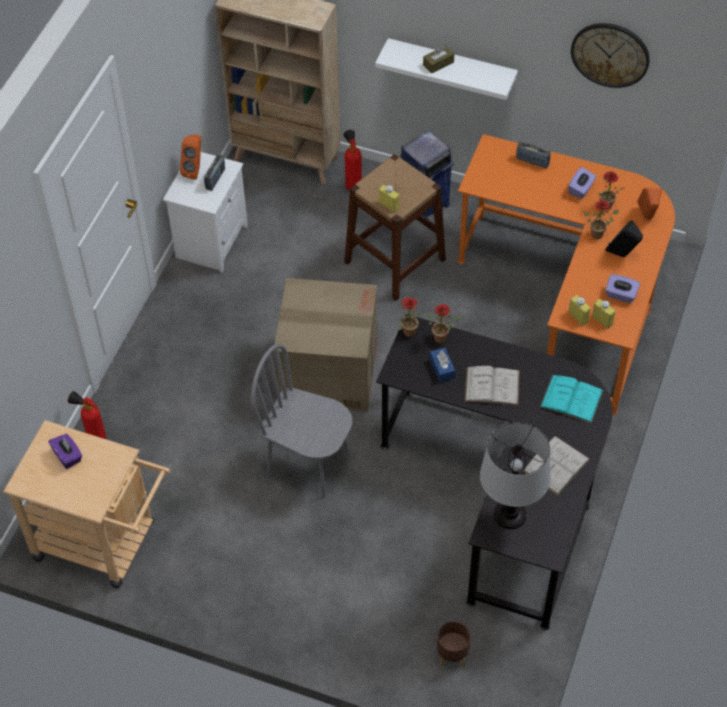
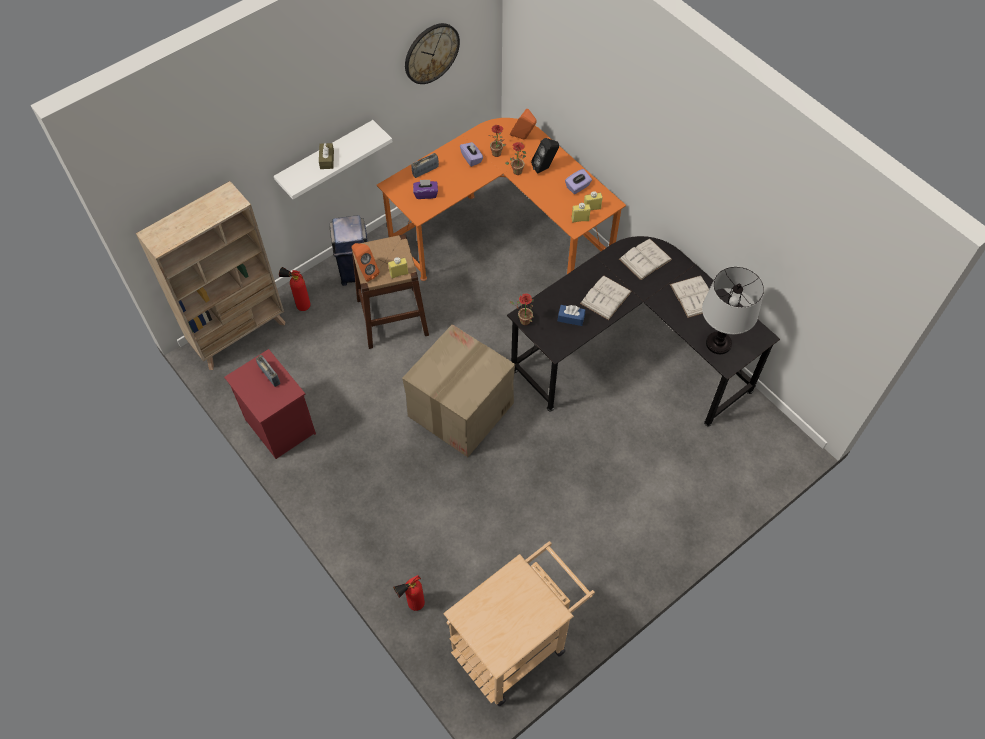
camera: 60 degrees left, 5 degrees up
(67, 456) = (493, 611): purple tissue box -> purple tissue box (426, 194)
(195, 170) = (248, 385): orange speaker -> orange speaker (365, 272)
(211, 240) = (278, 426): white nightstand -> red nightstand
(308, 465) = (535, 465): grey chair -> none
(442, 337) = (543, 304): potted plant -> none
(451, 655) = (742, 457): brown planter -> none
(571, 399) = (645, 259): turquoise book -> white book

